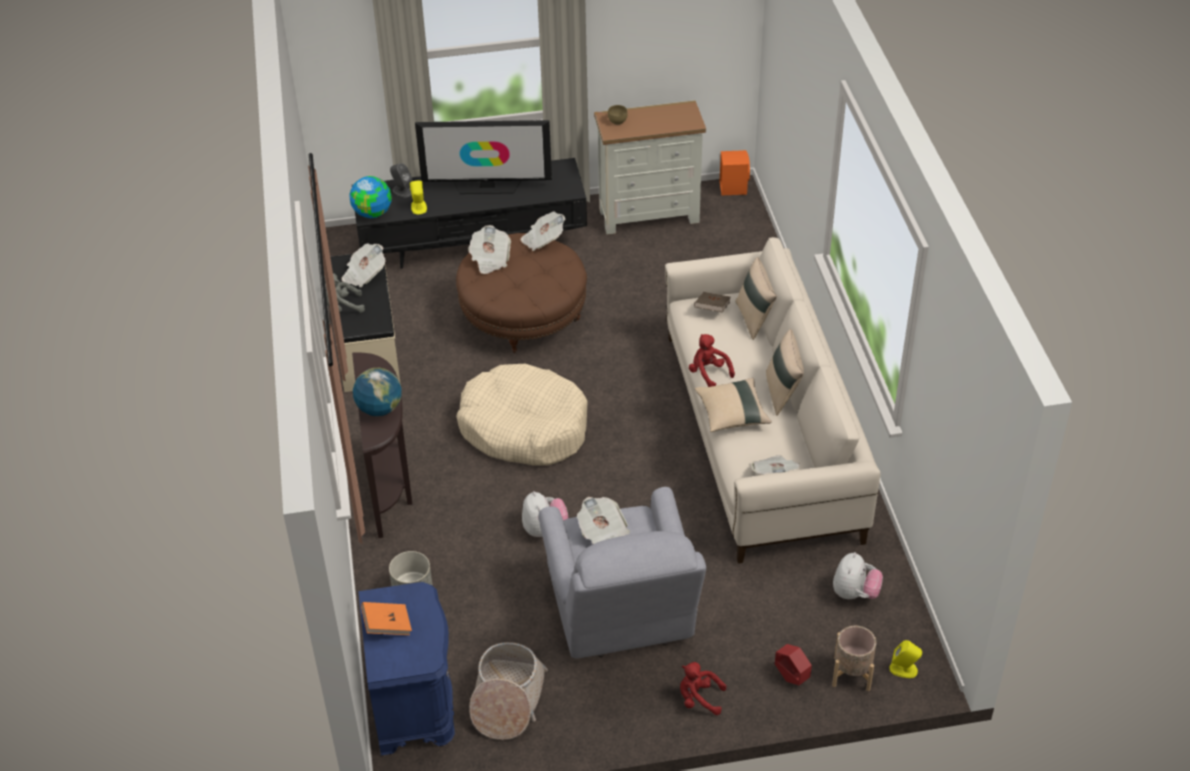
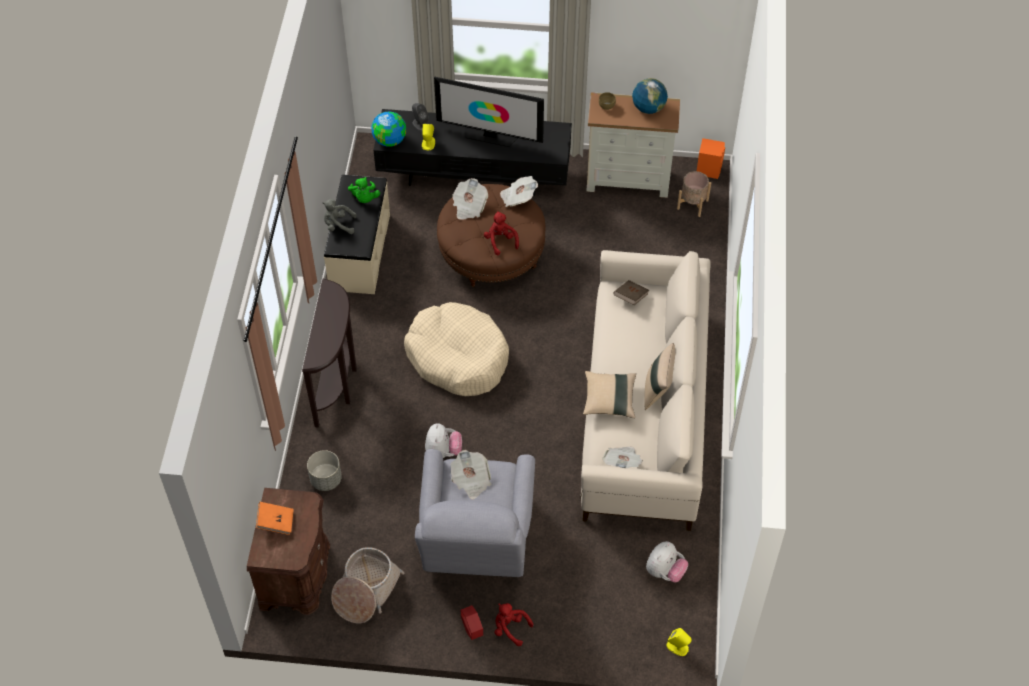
camera: 15 degrees right, 10 degrees up
(364, 275) = (364, 198): newspaper -> green plush toy
(379, 409) = (326, 335): globe -> globe (648, 108)
(414, 702) = (297, 573): blue nightstand -> brown nightstand
(708, 373) = (604, 357): red plush toy -> red plush toy (500, 241)
(754, 319) = (662, 315): beige pillow -> none
(791, 677) = (587, 629): red planter -> red planter (472, 629)
(851, 673) = (635, 639): beige planter -> beige planter (692, 204)

